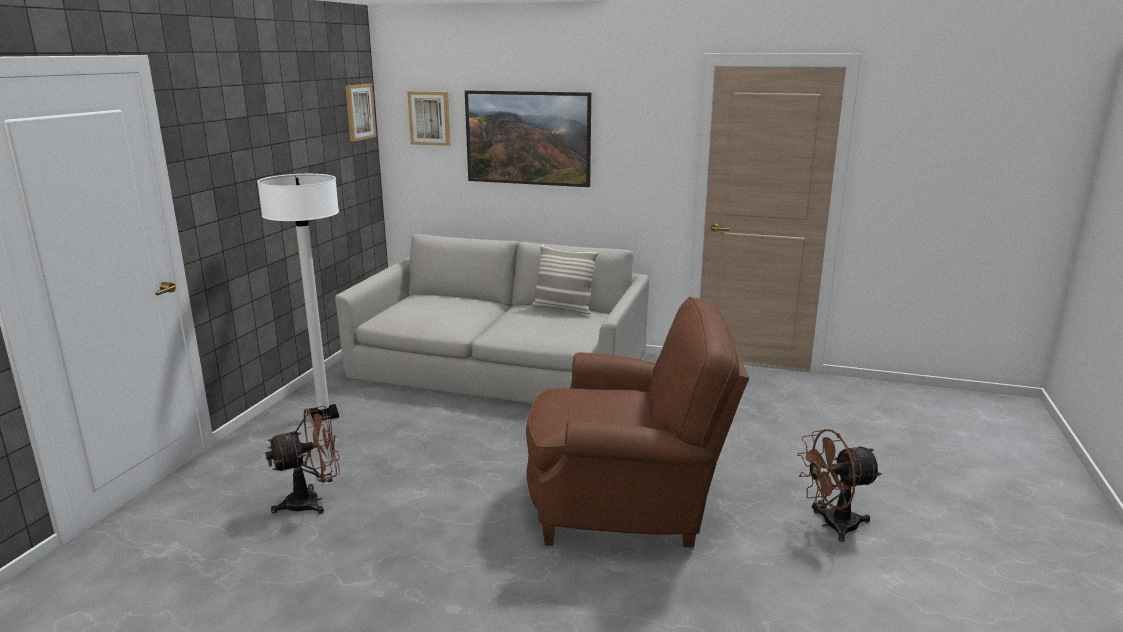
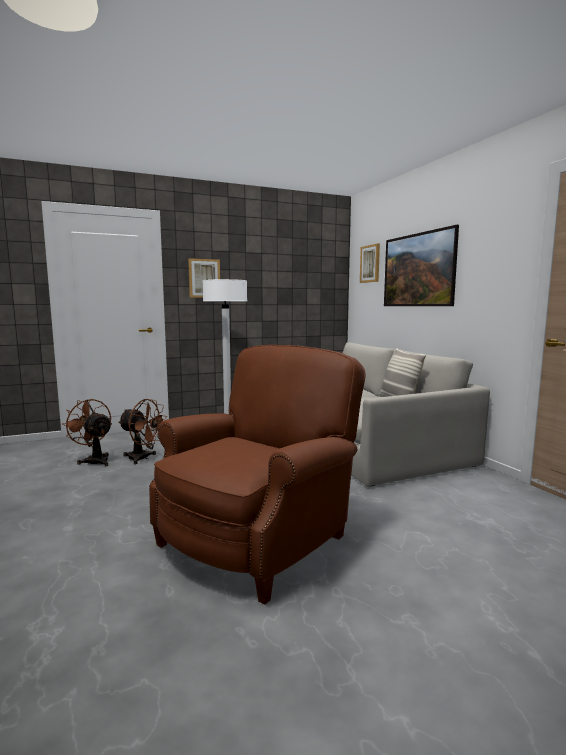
camera: 50 degrees right, 10 degrees down
(359, 112) = (330, 261): picture -> picture (204, 278)
(628, 502) = (259, 537): brown armchair -> brown armchair turned 105 degrees counterclockwise
(831, 525) = (383, 667): brown fan -> brown fan (94, 460)

